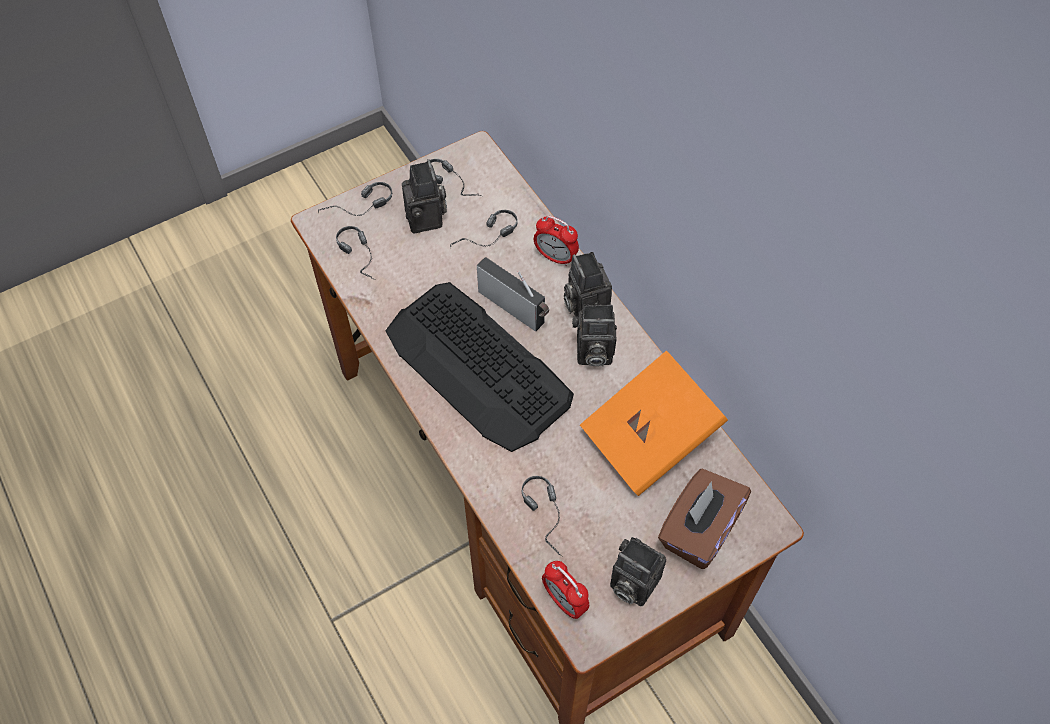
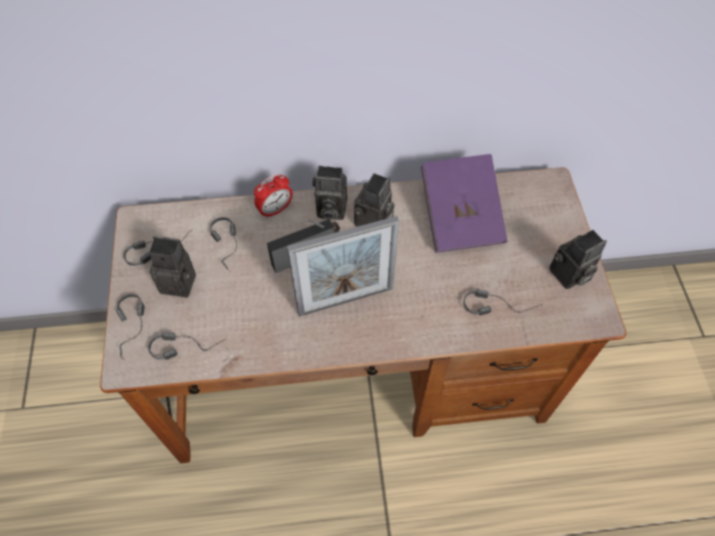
camera: 65 degrees left, 0 degrees up
(478, 367) = (345, 300): keyboard -> picture frame
(564, 601) = (568, 322): alarm clock -> none
(650, 438) = (461, 217): orange book -> purple book
(698, 530) = (543, 220): brown tissue box -> none

